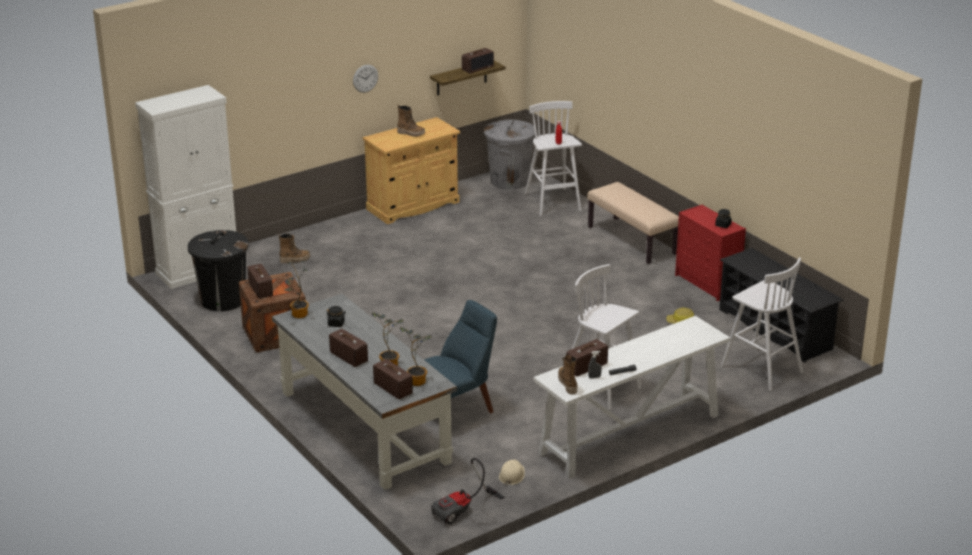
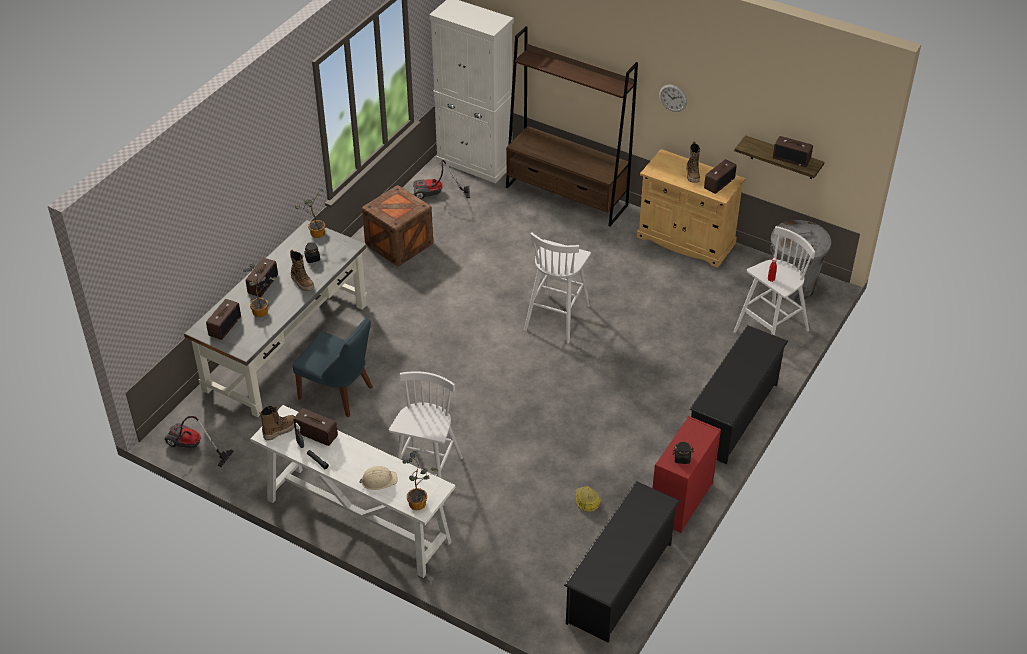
camera: 65 degrees right, 15 degrees up
(223, 300) = (436, 195): black trash can -> vacuum cleaner
(260, 289) = (389, 201): radio -> radio (719, 183)
(295, 260) = (530, 207): boot -> boot (302, 283)
(299, 240) = (566, 196): none -> brown bookcase
(417, 380) = (244, 336): potted plant -> potted plant (420, 503)
(512, 475) = (256, 461): beige hard hat -> beige hard hat (378, 480)
(632, 240) = (733, 416): beige bench -> black shoe rack
(760, 368) = (532, 589): white stool -> white stool (557, 317)

